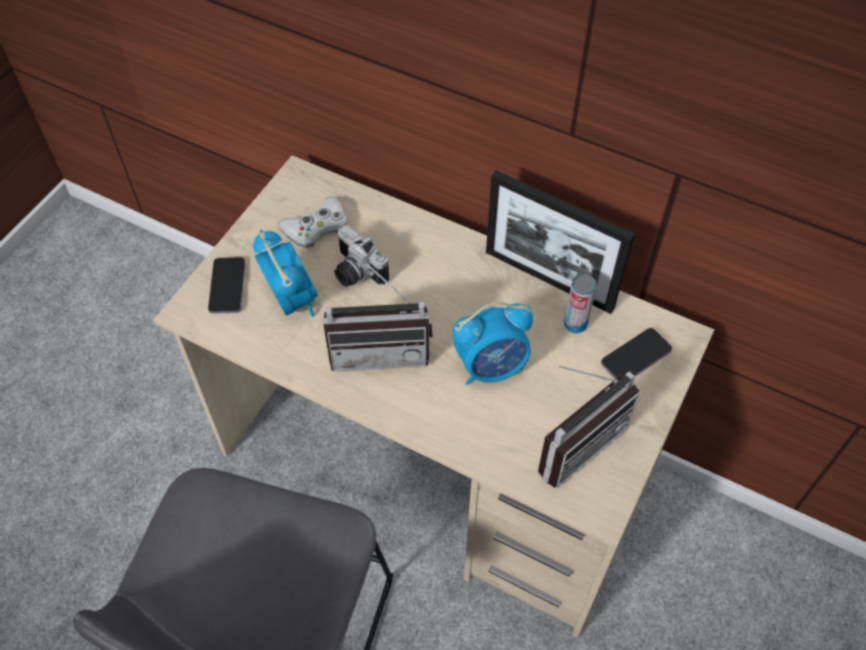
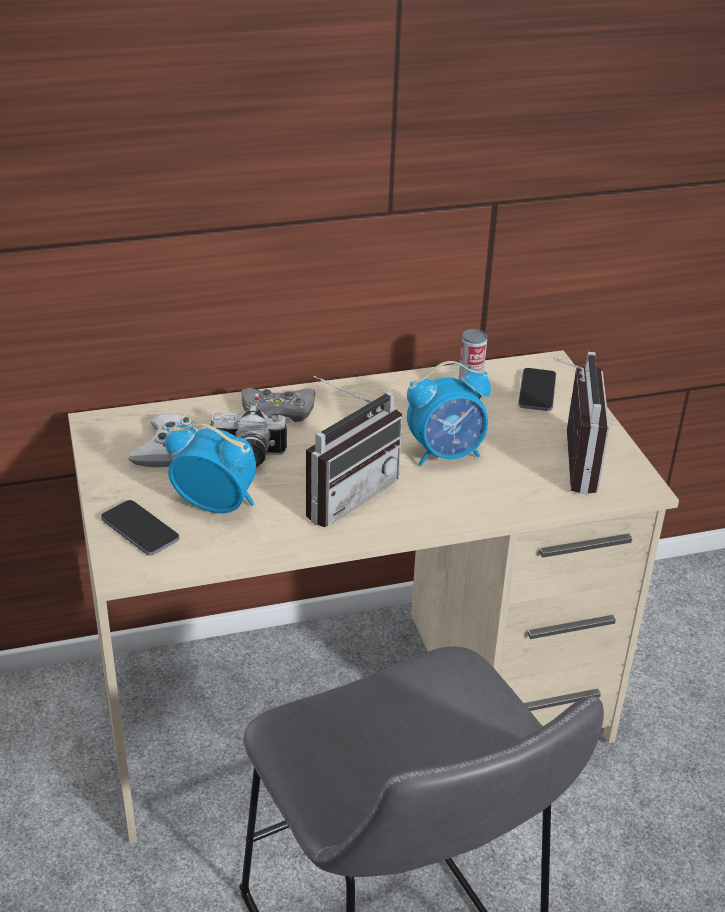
camera: 45 degrees left, 20 degrees down
(422, 242) = (278, 410): none -> grey game controller
(491, 366) = (446, 454): alarm clock -> alarm clock turned 45 degrees clockwise
(548, 280) = (411, 381): picture frame -> none

